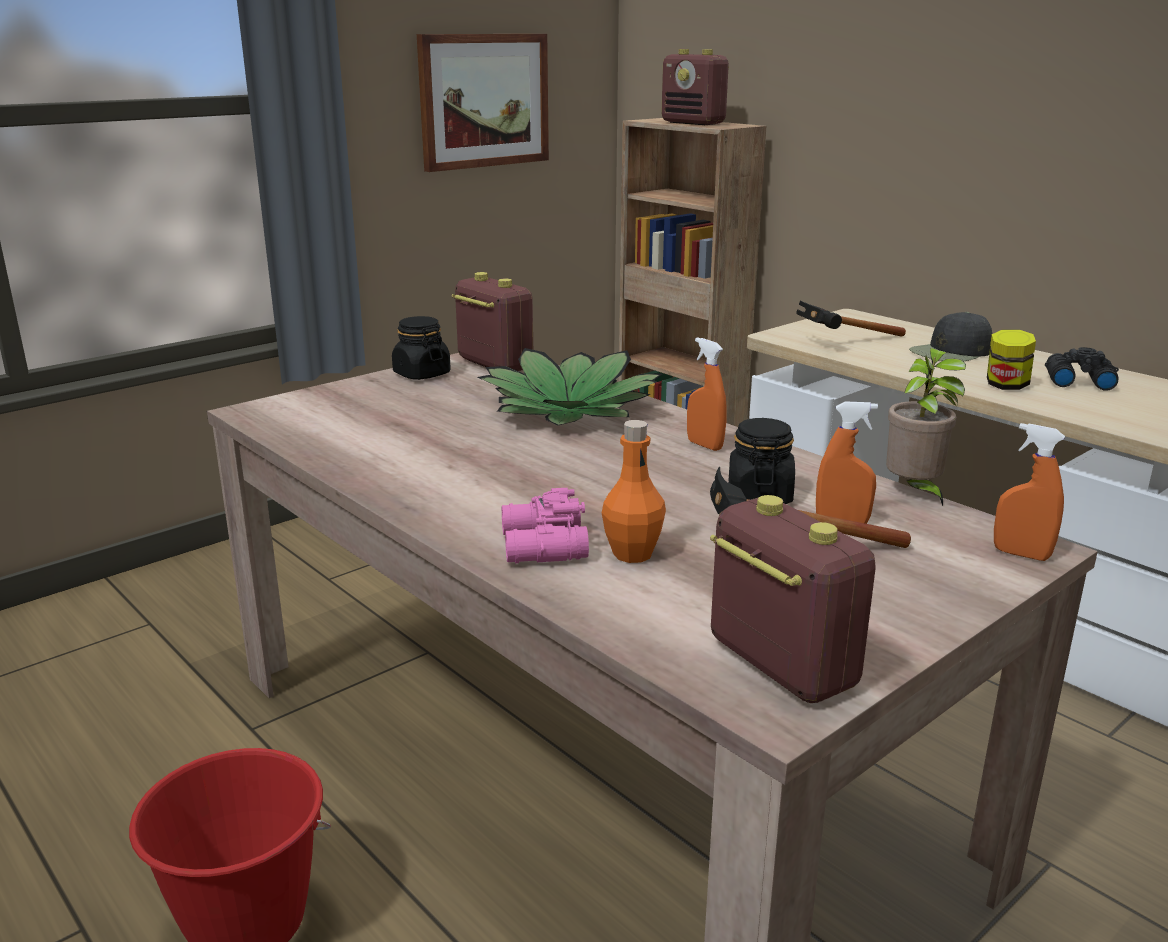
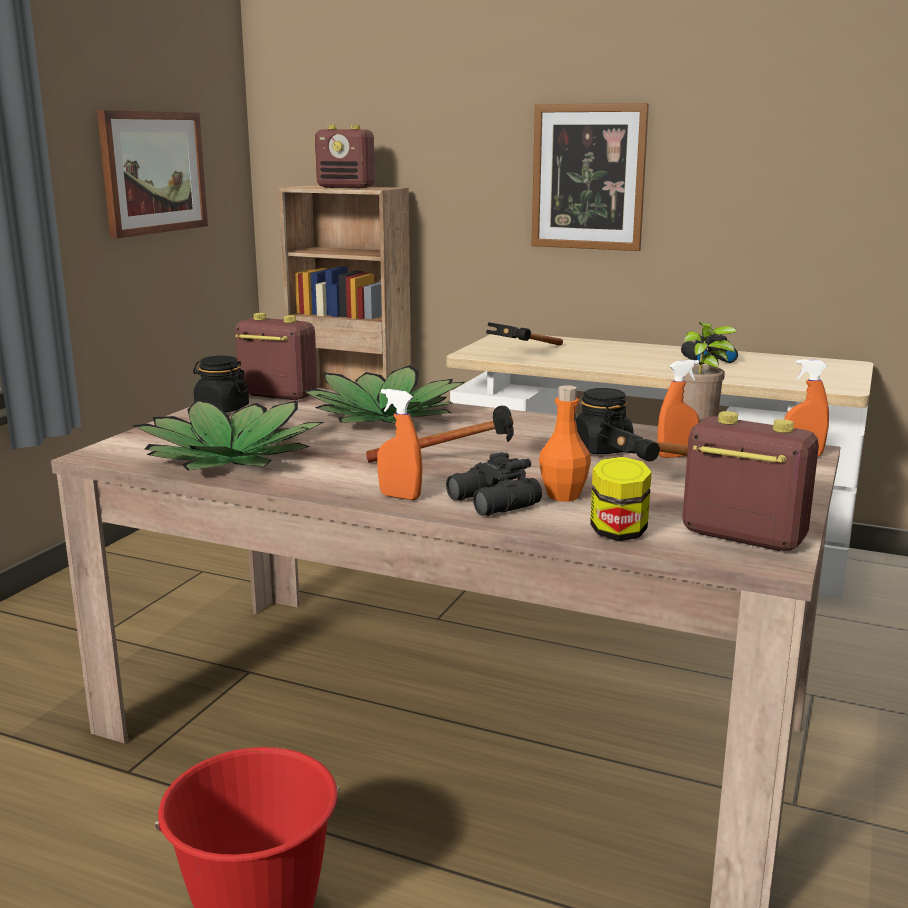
camera: 25 degrees left, 5 degrees down
(359, 435) = (231, 457): none -> potted plant
(541, 547) = (492, 503): pink binoculars -> black binoculars
(575, 484) = (461, 462): none -> hammer
(704, 445) = (522, 425): orange spray bottle -> orange spray bottle (400, 496)
(951, 352) = (606, 351): black cap -> none
(973, 123) = (588, 177): none -> picture
(1006, 386) = (666, 367): jar -> jar (618, 533)

